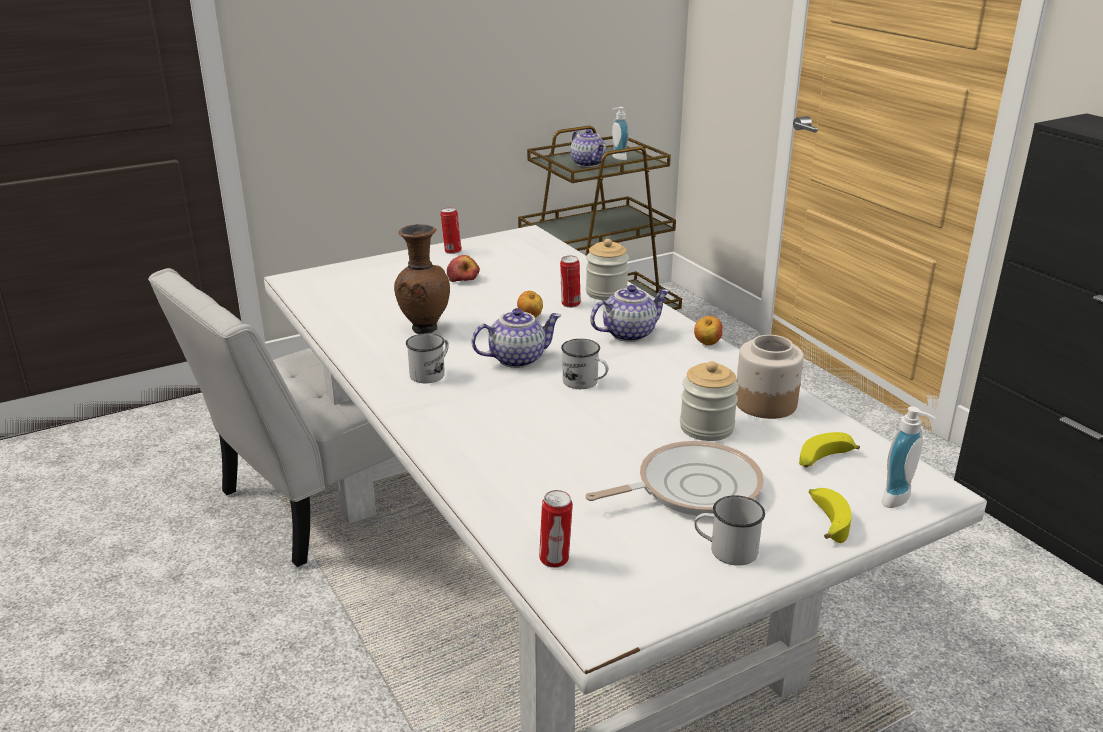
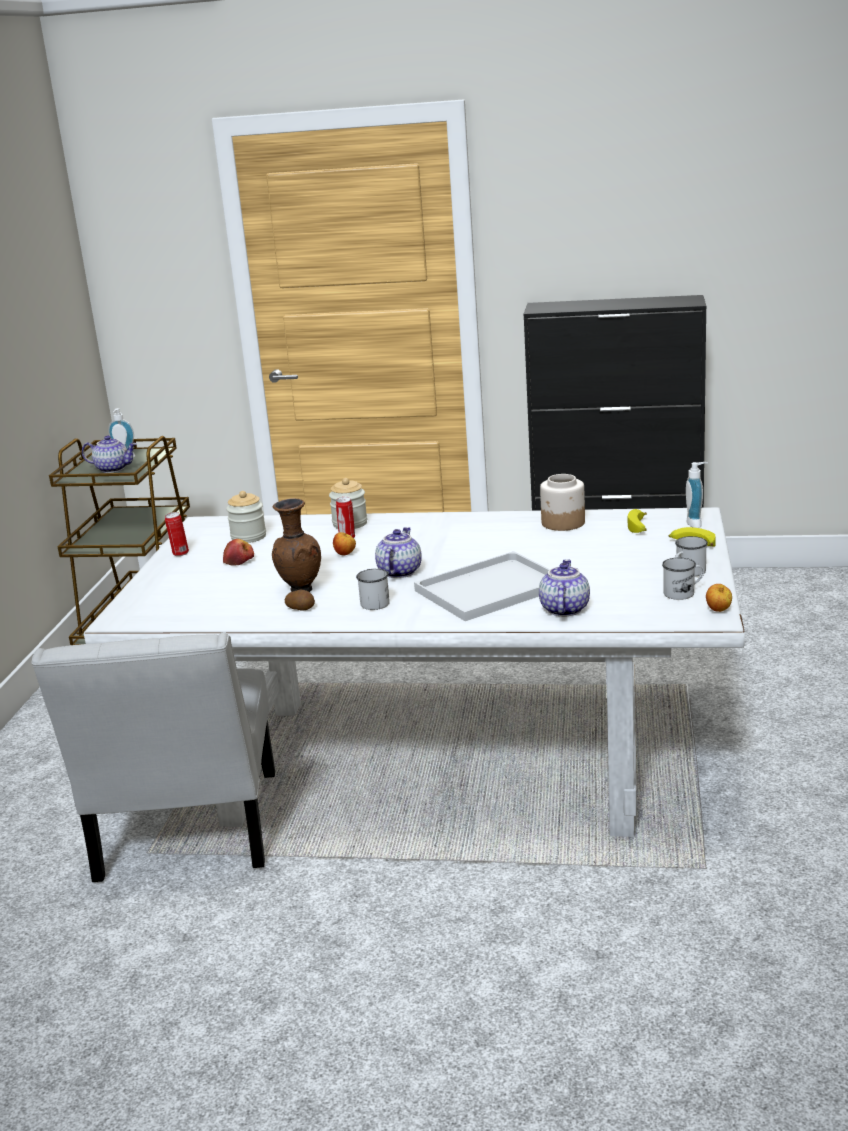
camera: 50 degrees left, 5 degrees down
(384, 344) = (301, 608): none -> potato
(524, 425) = (489, 590): none -> white tray
(555, 560) = (644, 615): can -> none
(585, 383) = (464, 561): white mug -> white mug (683, 593)
(629, 333) = (420, 532): teapot -> teapot (563, 609)
(691, 488) = (621, 564): frying pan -> none
(706, 427) = (566, 544): jar -> jar (248, 537)
(707, 344) = (471, 516): apple -> apple (718, 610)

